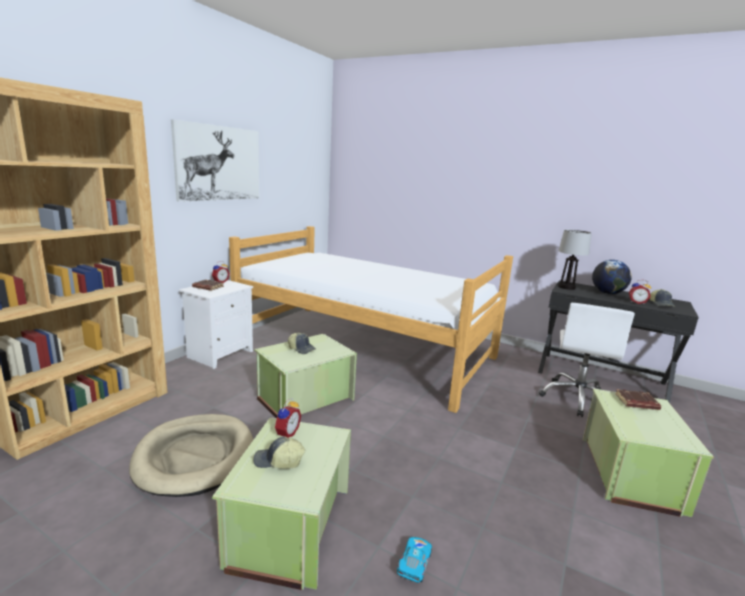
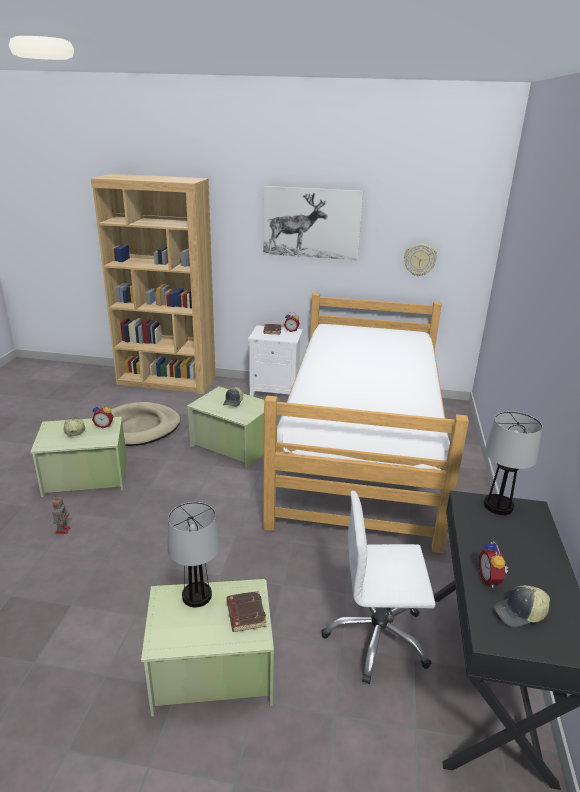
camera: 70 degrees right, 10 degrees up
(294, 193) = (419, 260): none -> wall clock
(414, 564) = (63, 530): toy car -> toy robot
(607, 293) = (518, 550): globe -> none
(624, 418) = (197, 595): none -> table lamp

